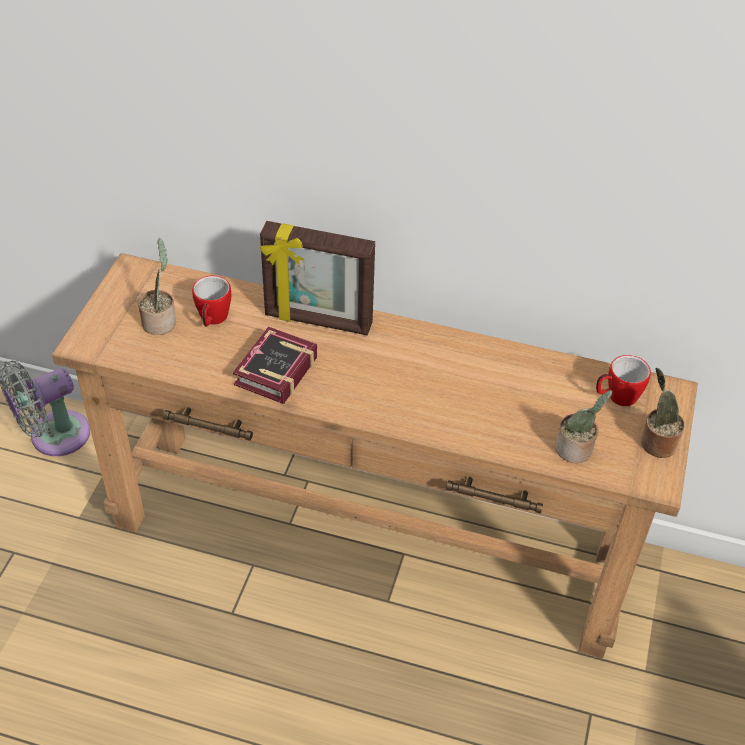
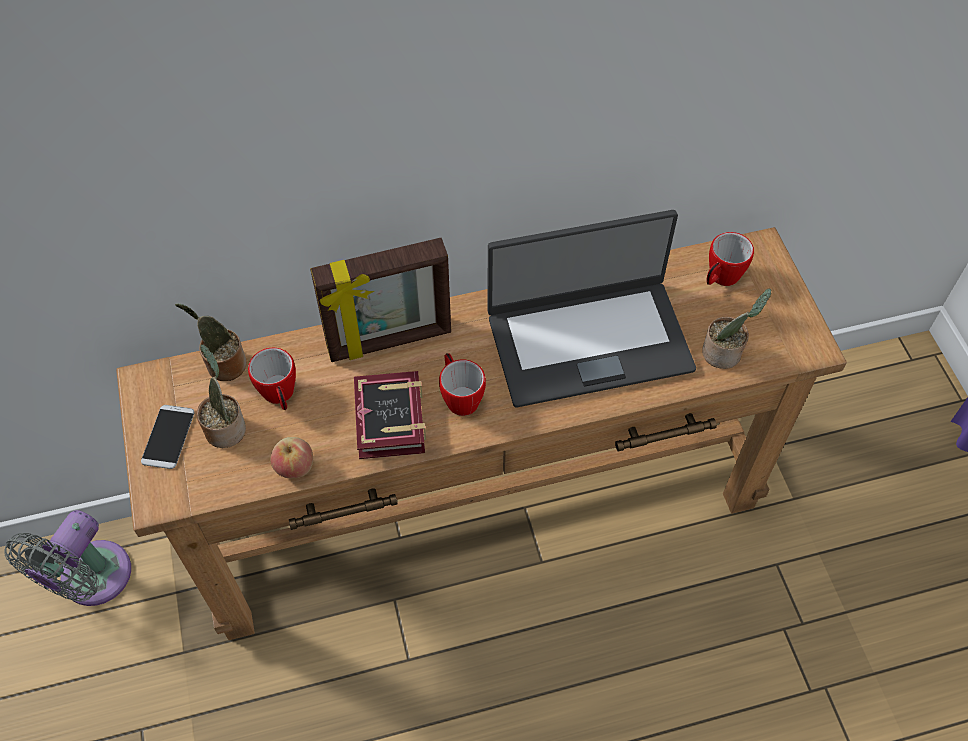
camera: 30 degrees left, 10 degrees up
(119, 309) = (168, 437): none -> phone
(186, 368) = (294, 467): none -> apple
(339, 380) = (459, 396): none -> mug
(469, 390) = (588, 340): none -> laptop
(656, 442) = (784, 307): potted plant -> potted plant (223, 365)

